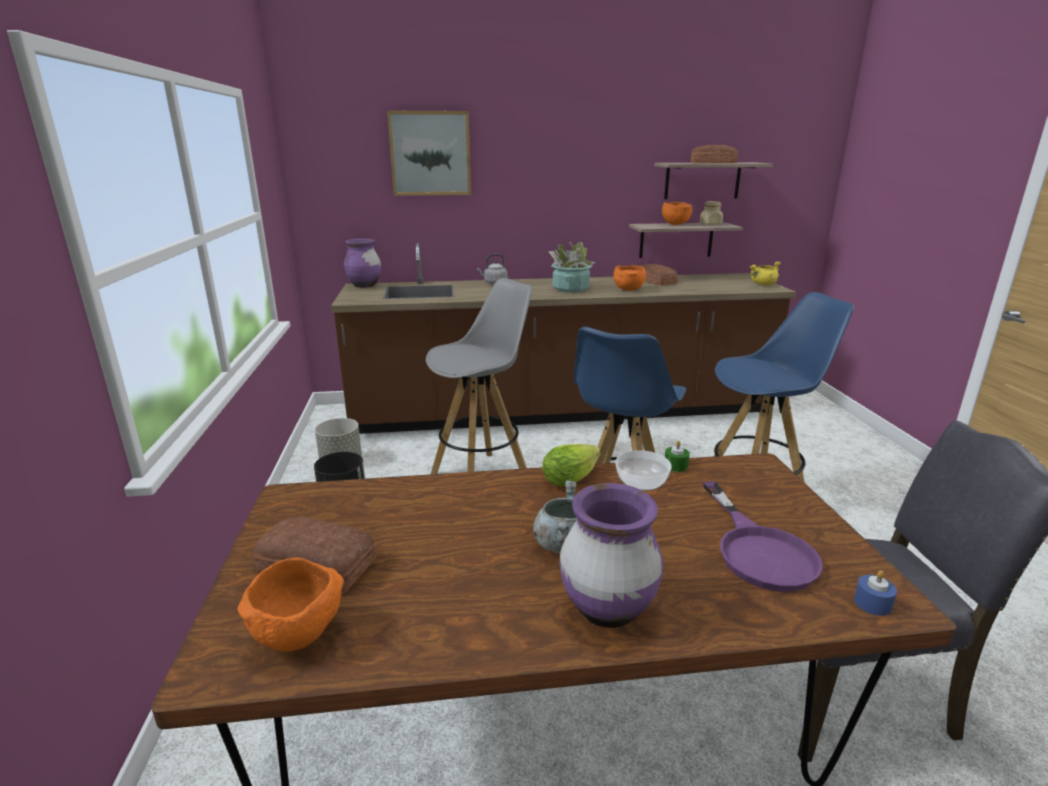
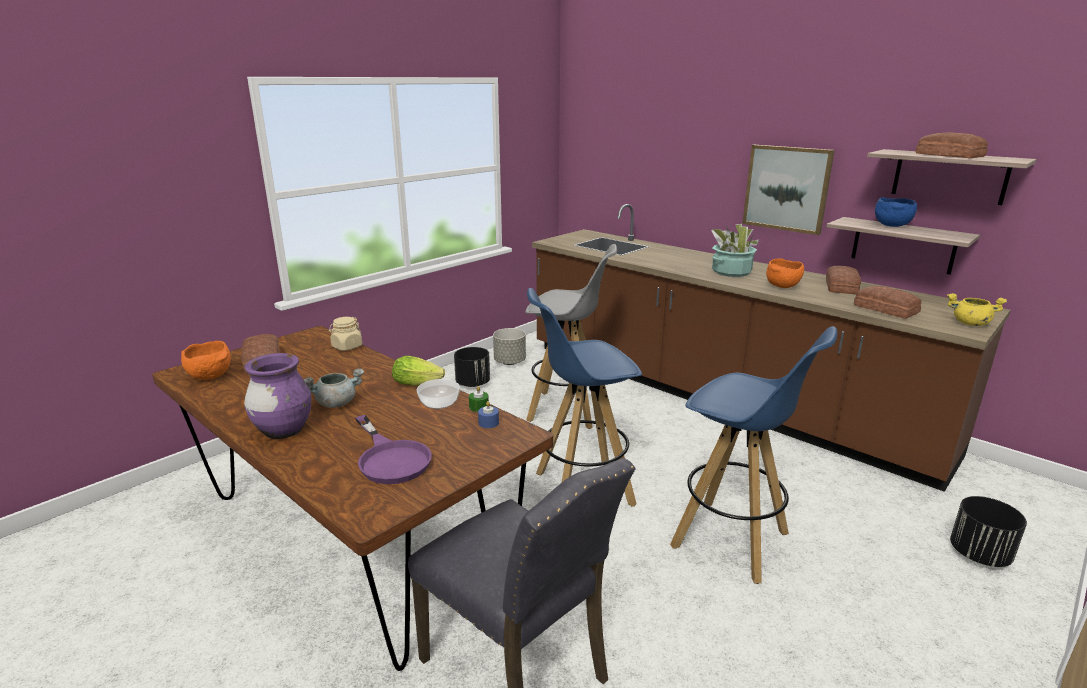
camera: 50 degrees right, 0 degrees up
(364, 285) = (590, 233): purple vase -> none
(430, 153) = (658, 126): picture -> picture (787, 188)
(494, 283) = (683, 252): grey kettle -> none
(674, 224) = (891, 225): orange bowl -> blue bowl
(710, 224) = (942, 233): beige jar -> beige jar (347, 347)
(714, 288) = (885, 309): none -> bread
(758, 550) = (390, 458): purple frying pan -> purple frying pan turned 75 degrees counterclockwise
(831, 437) = (979, 555): none -> black planter
(872, 603) = (361, 507): blue candle -> blue candle (488, 423)

